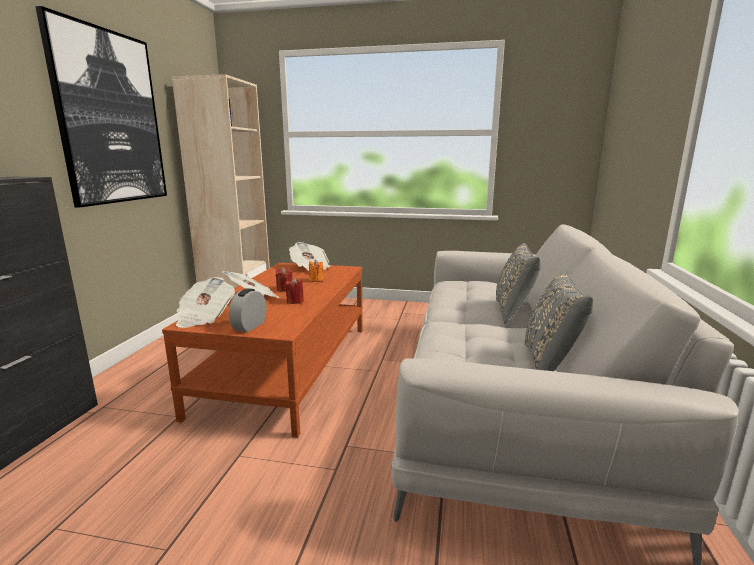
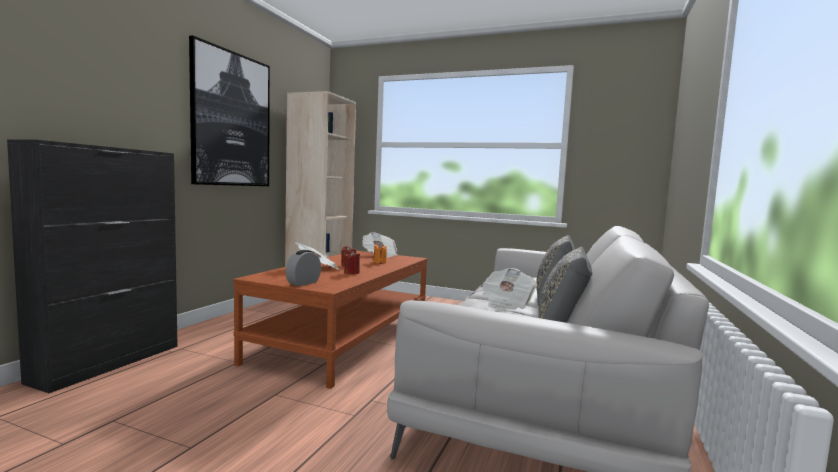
camera: 10 degrees right, 10 degrees down
(204, 317) = (271, 275): newspaper -> newspaper (506, 304)

